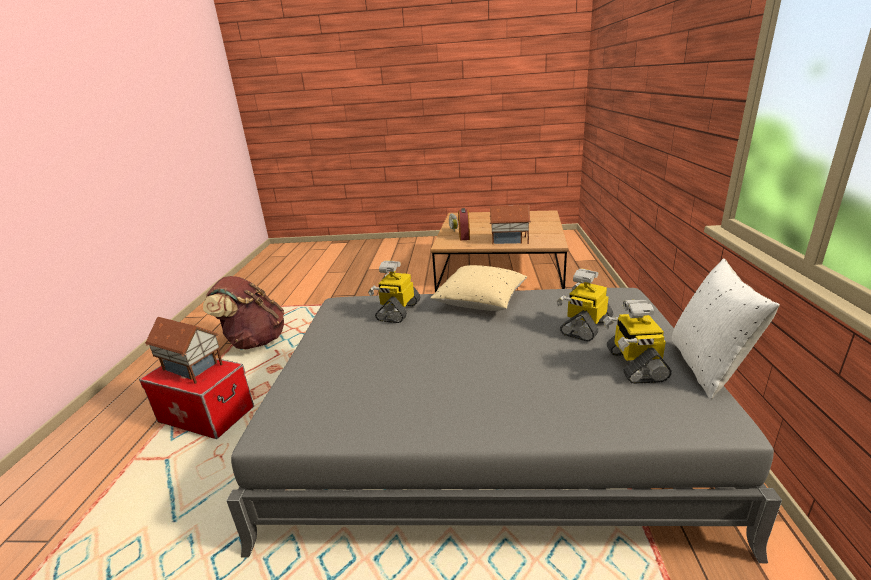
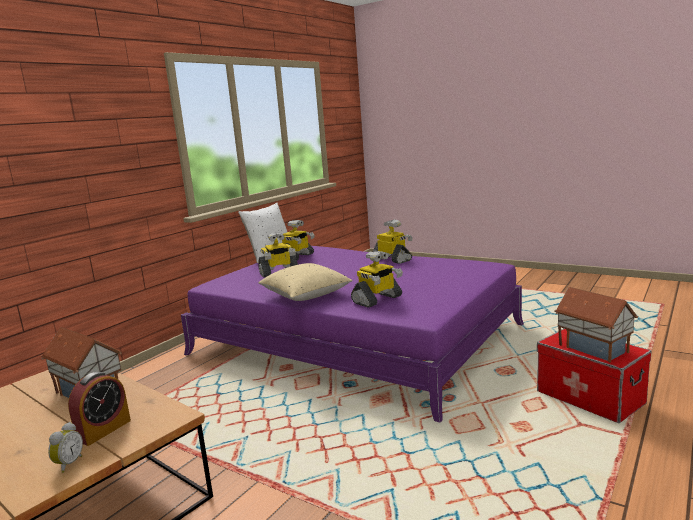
camera: 150 degrees left, 10 degrees down
(254, 341) = (566, 490): brown backpack -> none
(464, 411) = (393, 259): none -> toy robot
(484, 427) = (355, 339): grey bed -> purple bed

